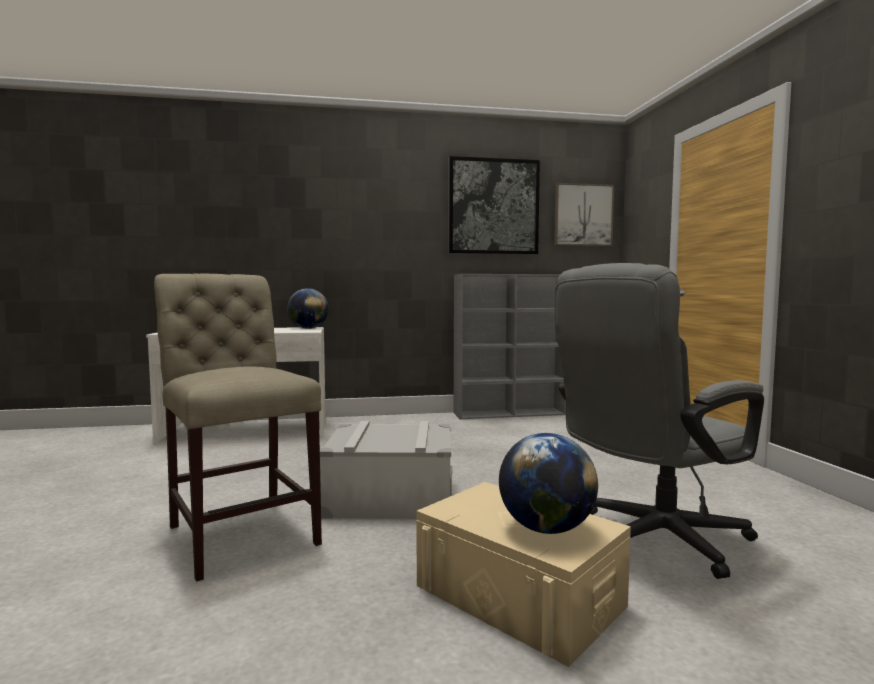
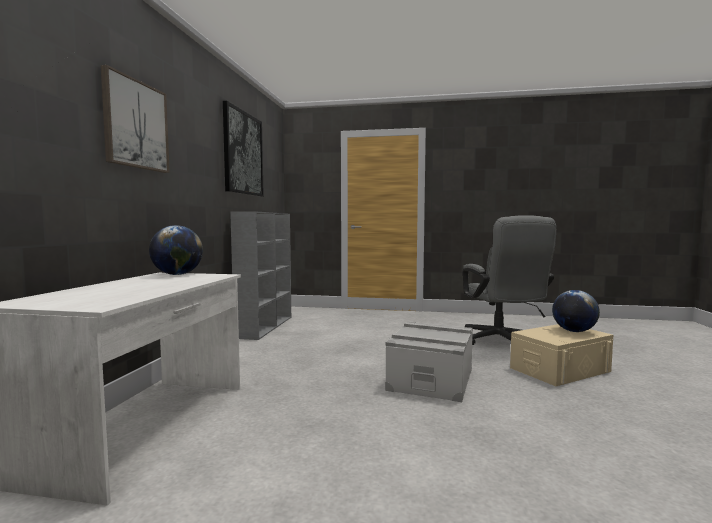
camera: 70 degrees left, 0 degrees up
(240, 531) = (481, 431): beige chair -> none
(583, 215) = (274, 169): picture -> picture (136, 125)

